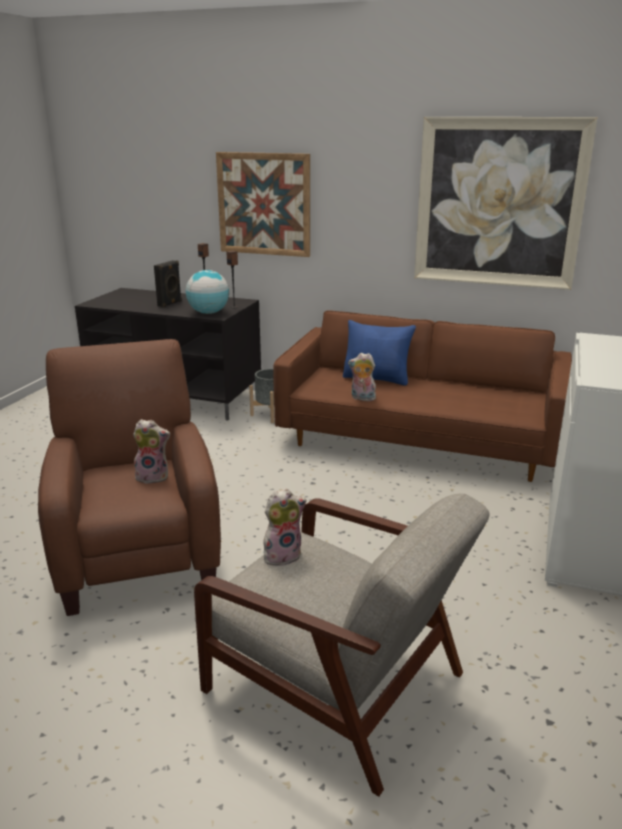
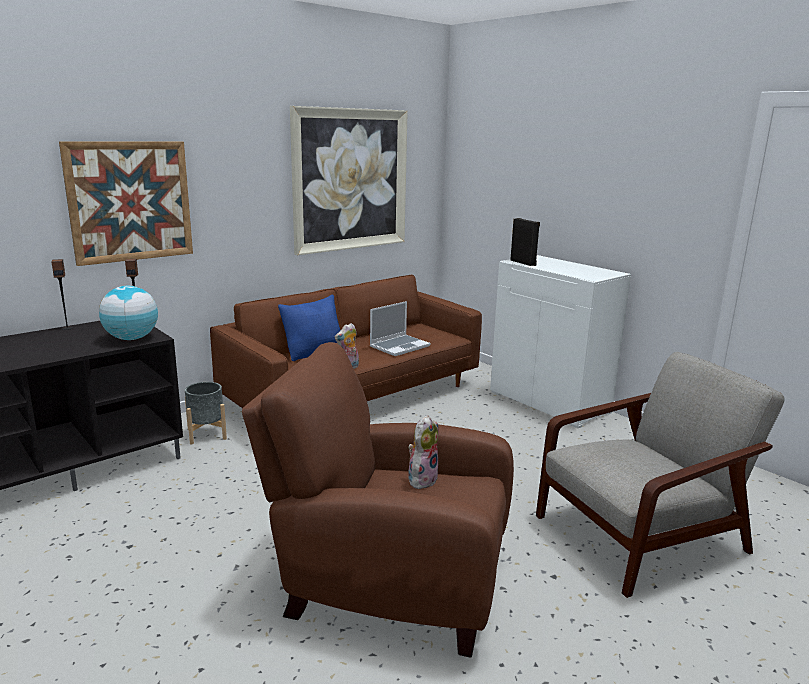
camera: 60 degrees left, 5 degrees down
(170, 303) = (50, 345): black speaker -> black speaker (523, 263)
(283, 555) = (598, 460): plush toy -> none
(453, 402) = (399, 346): none -> laptop

